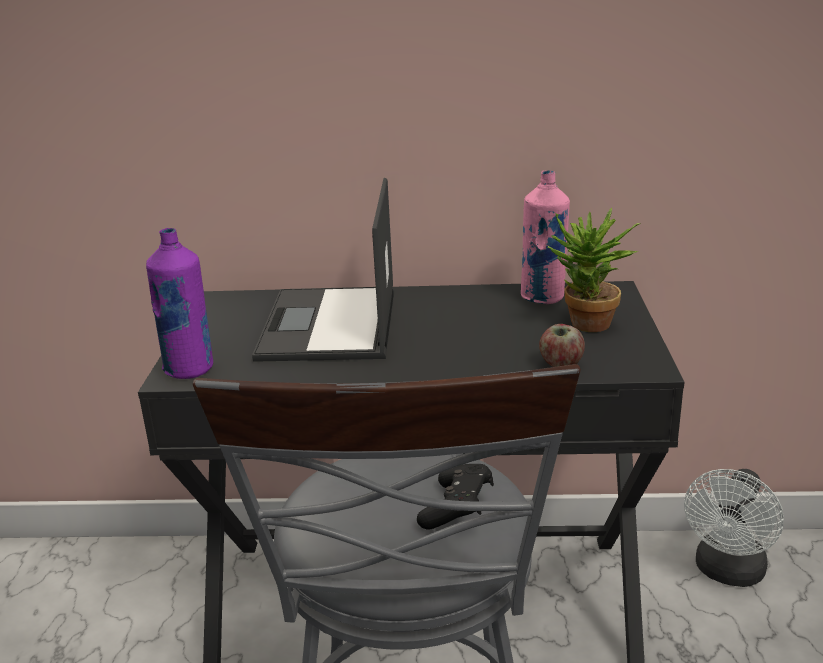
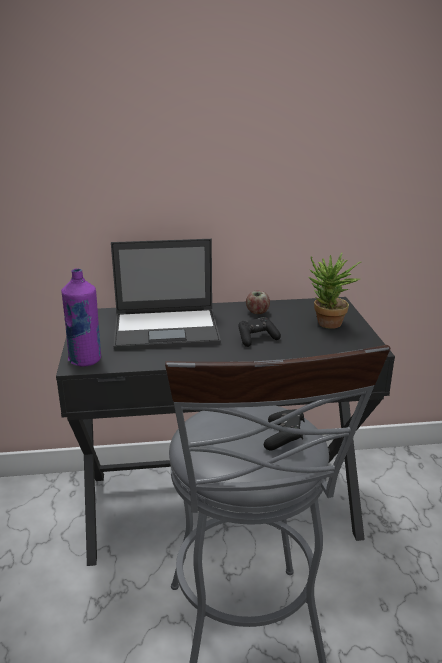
camera: 10 degrees left, 0 degrees up
(330, 325) = (167, 329): laptop -> laptop turned 90 degrees counterclockwise
(463, 345) = (257, 339): none -> black game controller
(543, 297) = (295, 308): pink bottle -> none
(561, 364) = (320, 348): apple -> apple (257, 312)
(727, 572) = (400, 472): white fan -> none

